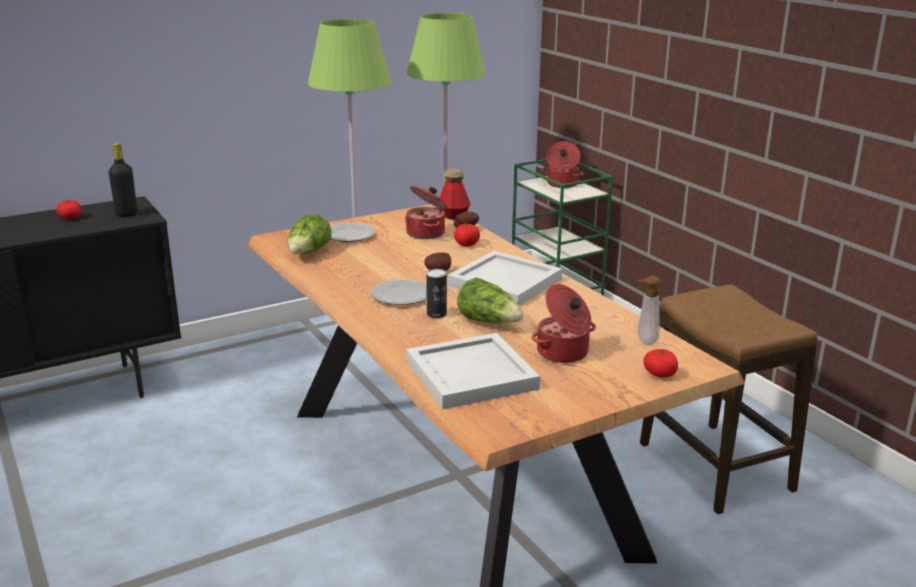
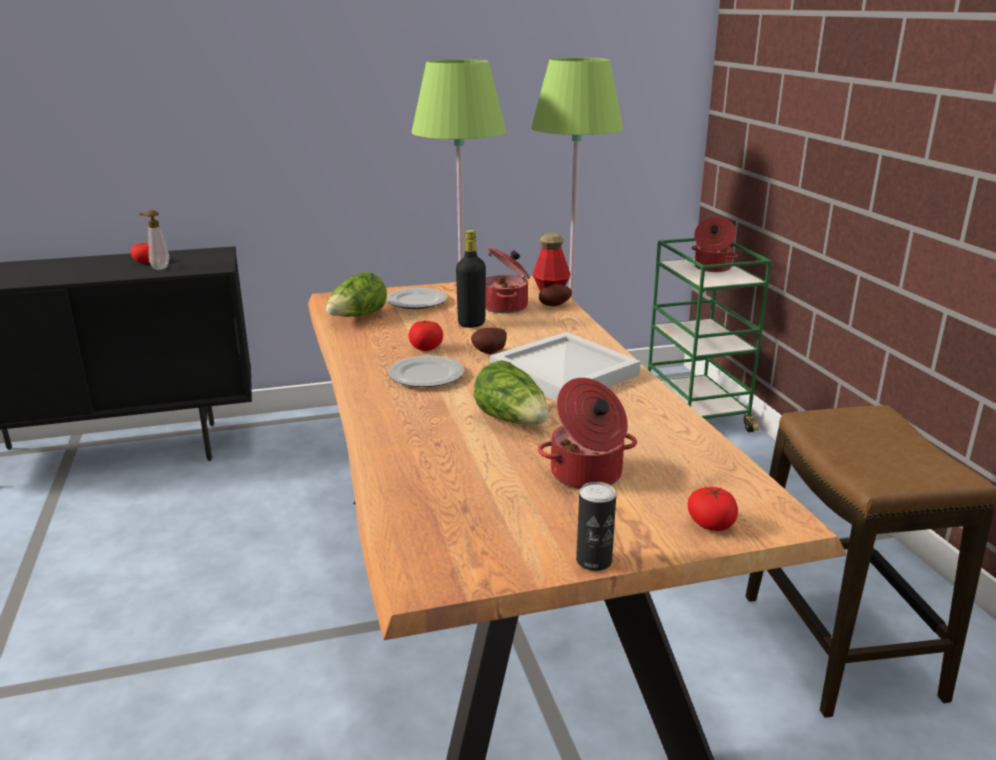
camera: 15 degrees right, 0 degrees up
(126, 214) = (201, 262): black bottle -> black bottle (471, 323)
(436, 314) = (453, 403): can -> can (594, 561)
(467, 244) = (545, 323): tomato -> tomato (426, 348)
(469, 374) = (441, 489): white tray -> none
(644, 342) = (711, 472): soap dispenser -> soap dispenser (159, 268)

